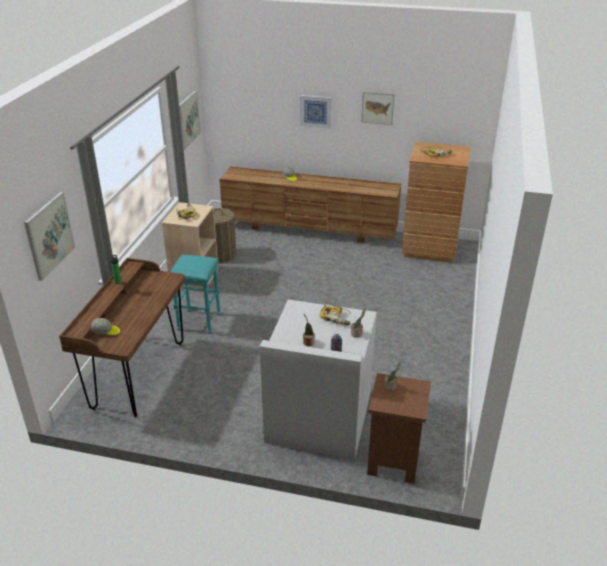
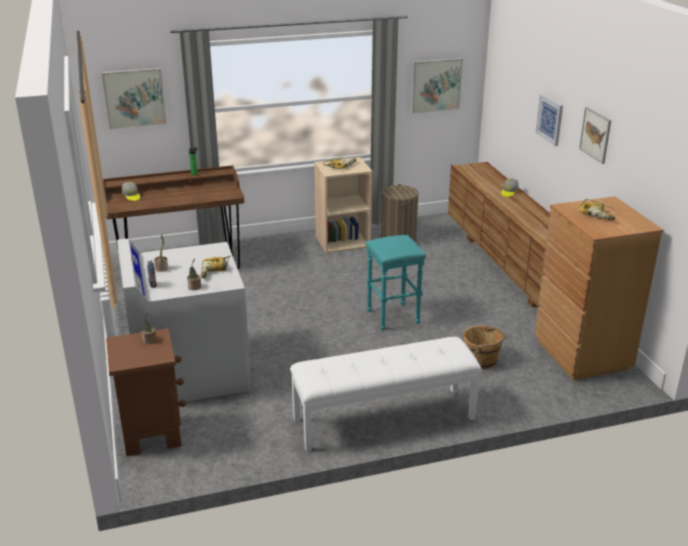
camera: 60 degrees right, 5 degrees down
(198, 321) = (279, 266): turquoise stool -> turquoise stool (393, 315)
(407, 283) = (481, 360): none -> brown bucket
(446, 344) = (384, 419): none -> white bench

